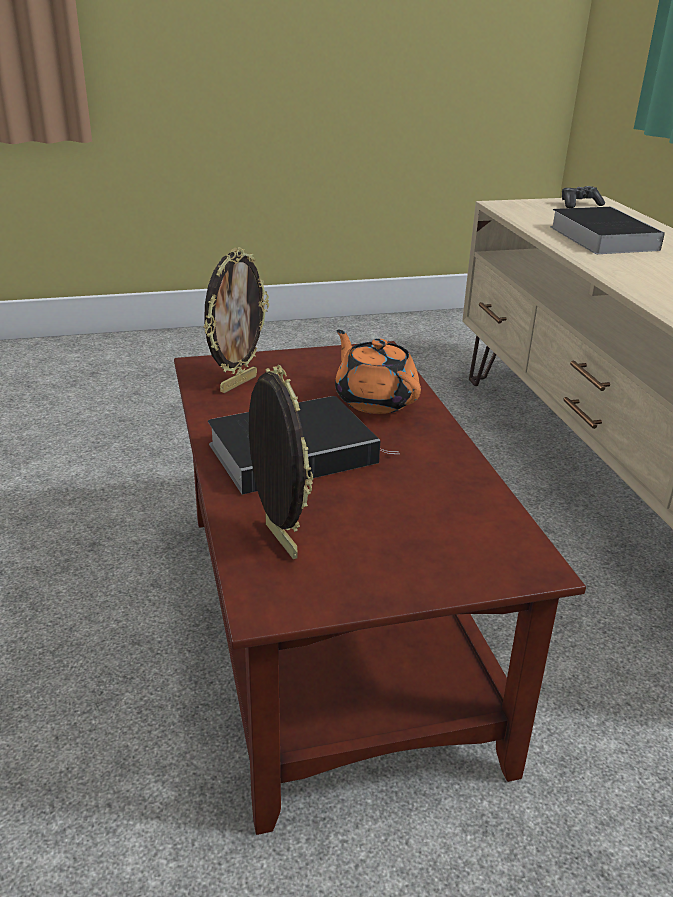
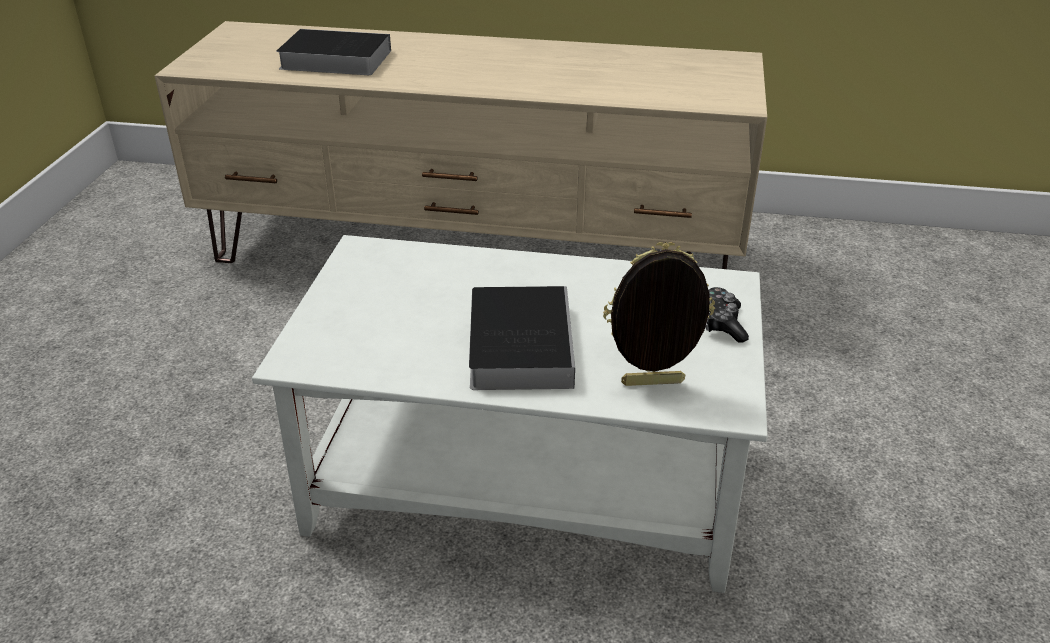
camera: 65 degrees left, 5 degrees up
(237, 383) = (358, 346): picture frame -> none
(333, 630) = (528, 481): brown coffee table -> white coffee table
(375, 400) = (456, 278): orange teapot -> none
(579, 204) = (236, 38): game controller -> game controller (722, 323)

